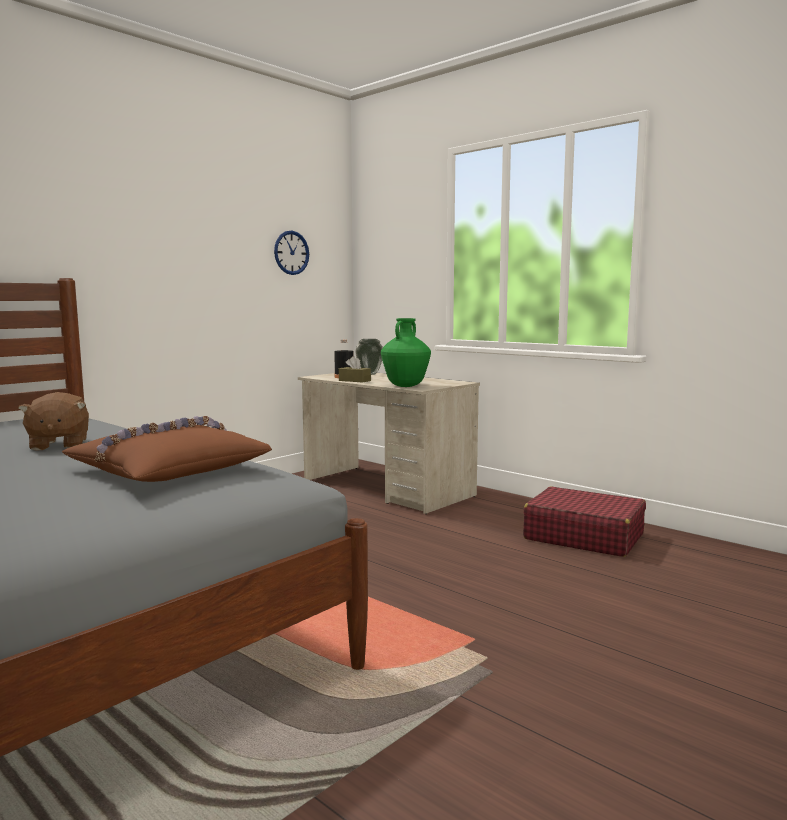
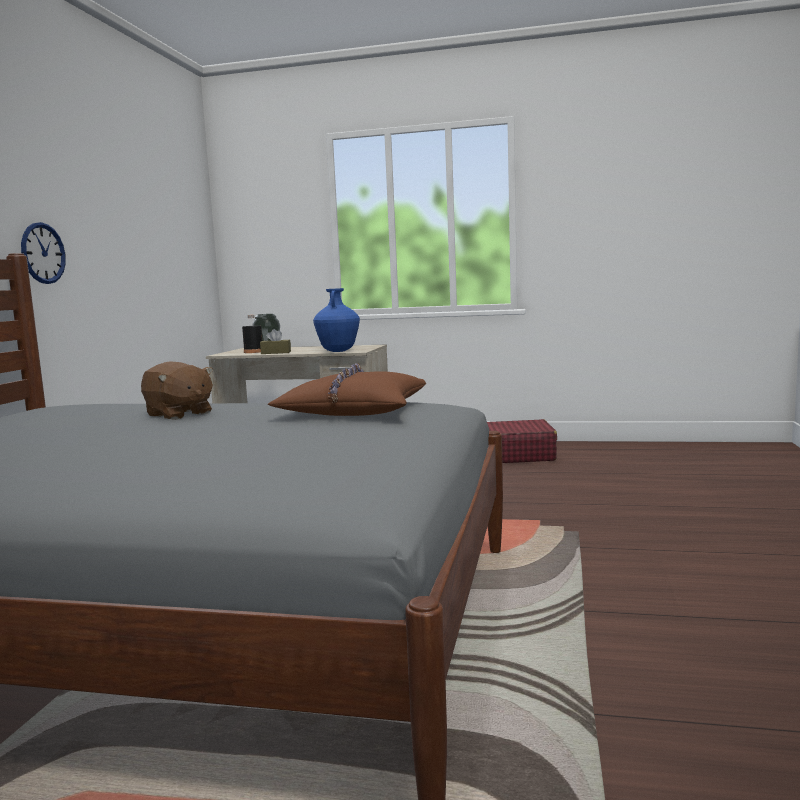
camera: 30 degrees left, 0 degrees up
(291, 252) = (174, 230): wall clock -> wall clock (43, 253)
(406, 386) = (338, 351): green vase -> blue vase

